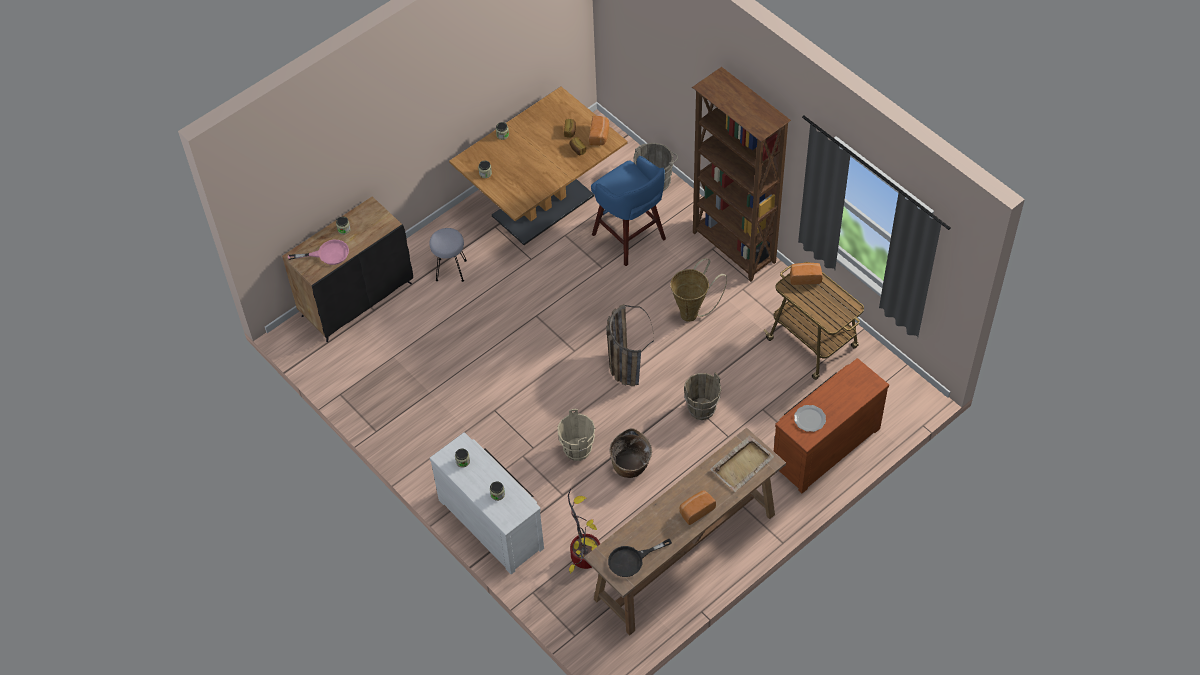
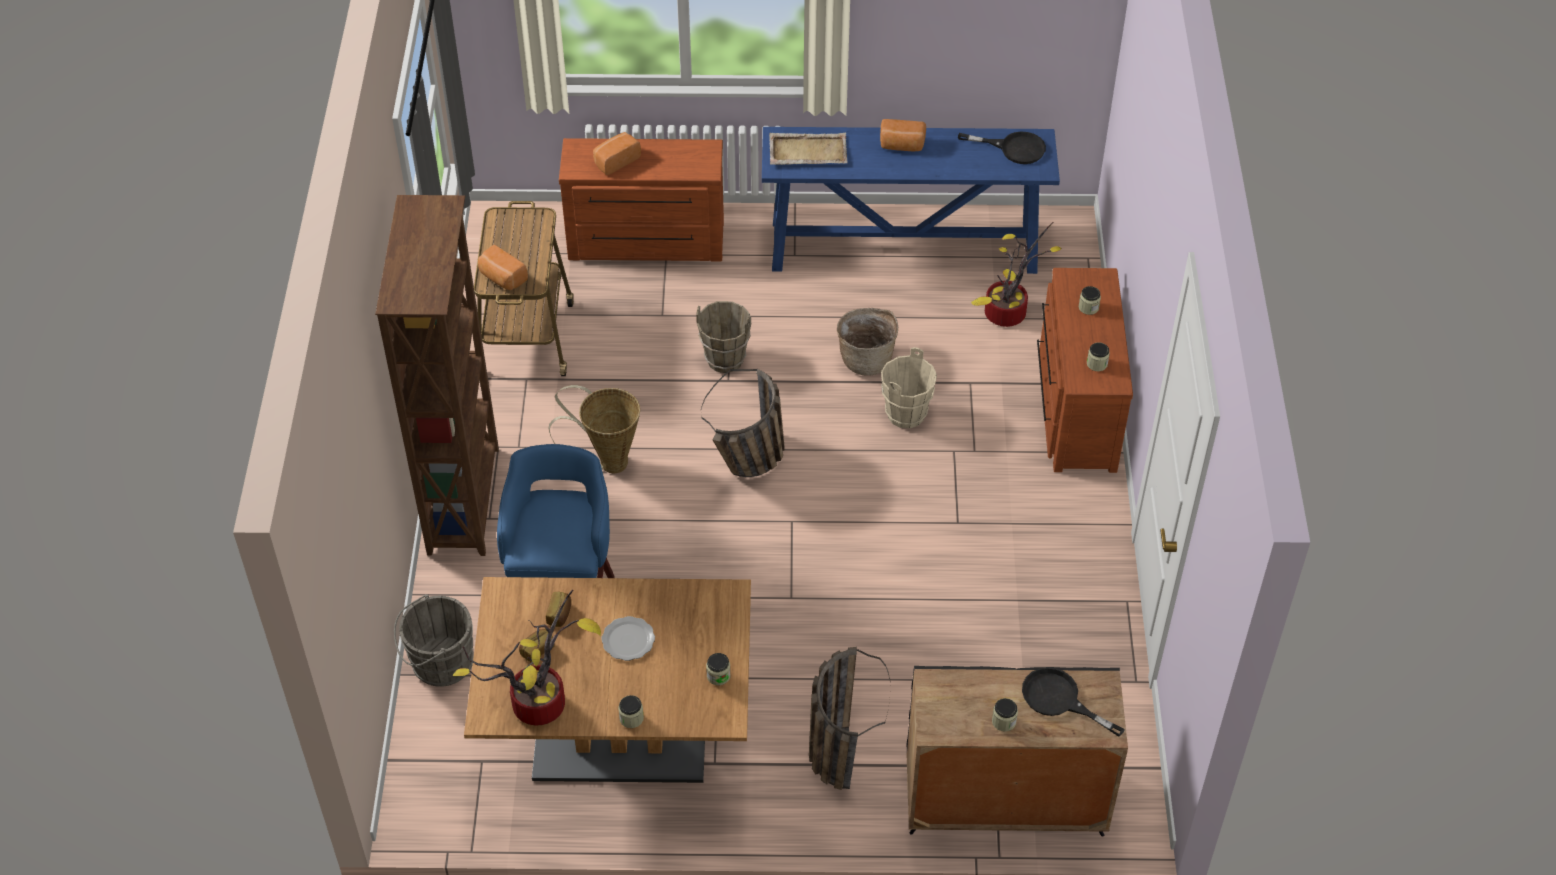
camera: 140 degrees left, 5 degrees down
(327, 254) = (1059, 700): pink frying pan -> black frying pan
(450, 270) = (837, 745): grey stool -> basket
(493, 522) = (1074, 409): white dresser -> brown dresser
(546, 116) = (540, 700): none -> potted plant
(599, 136) = (508, 612): bread -> bread (615, 161)
(684, 557) = (905, 247): brown console table -> blue console table
(809, 419) = (682, 161): plate -> plate (629, 640)

